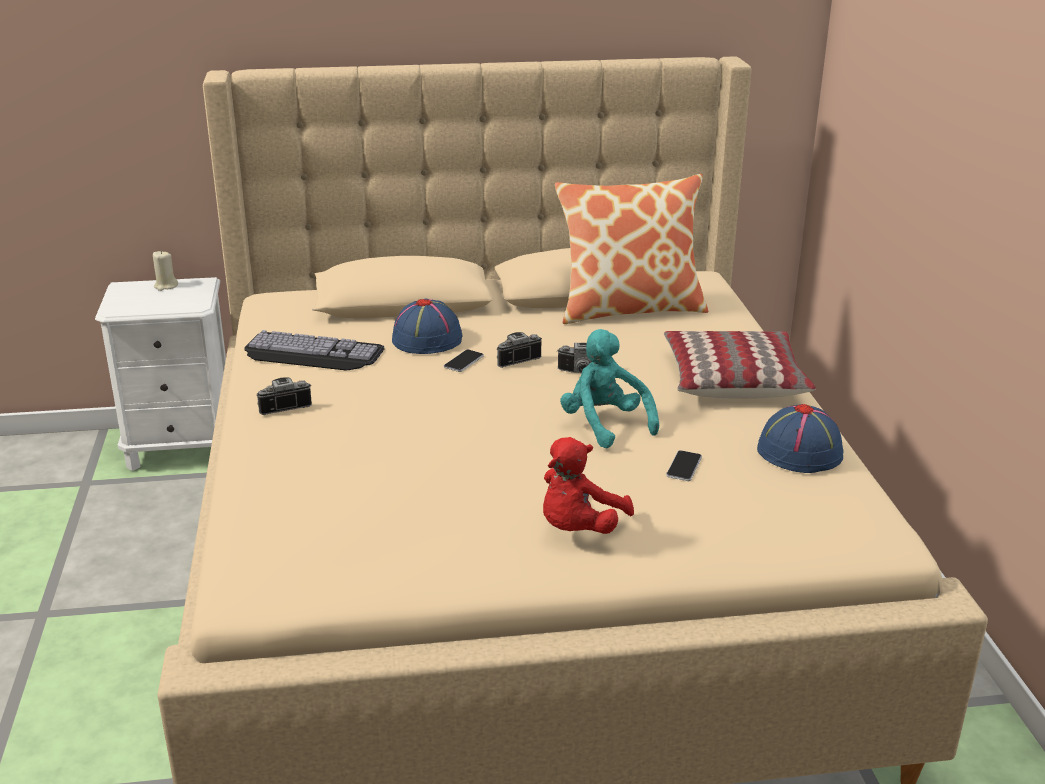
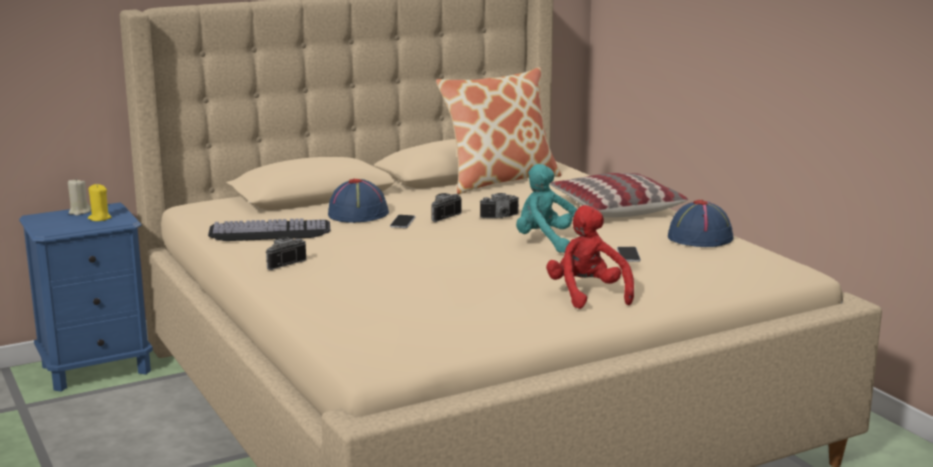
camera: 20 degrees left, 10 degrees down
(177, 298) = (99, 218): none -> yellow candle
(182, 448) = (96, 369): white nightstand -> blue nightstand
(578, 529) = (587, 294): red plush toy -> red plush toy turned 150 degrees clockwise

